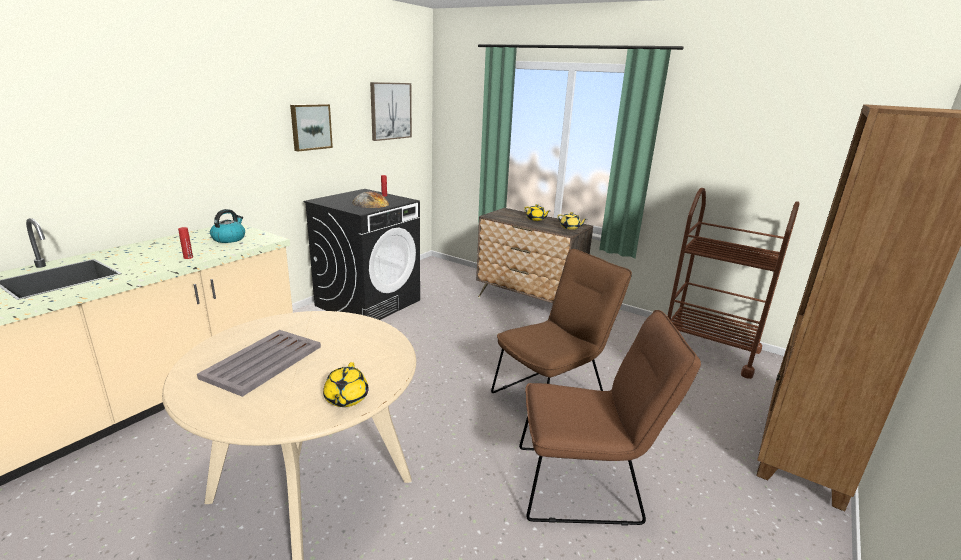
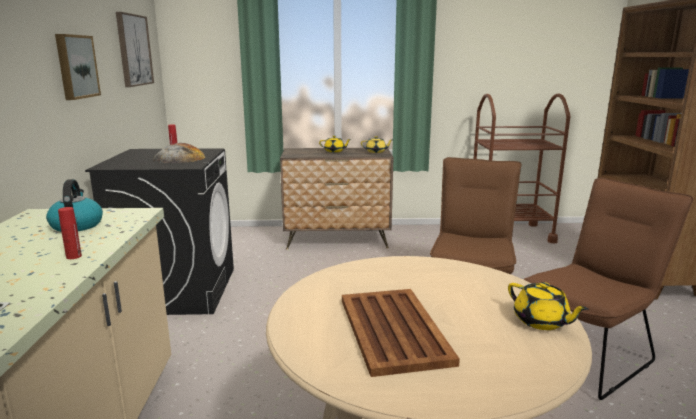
camera: 35 degrees left, 5 degrees down
(264, 361) = (393, 329): grey tray -> brown tray

